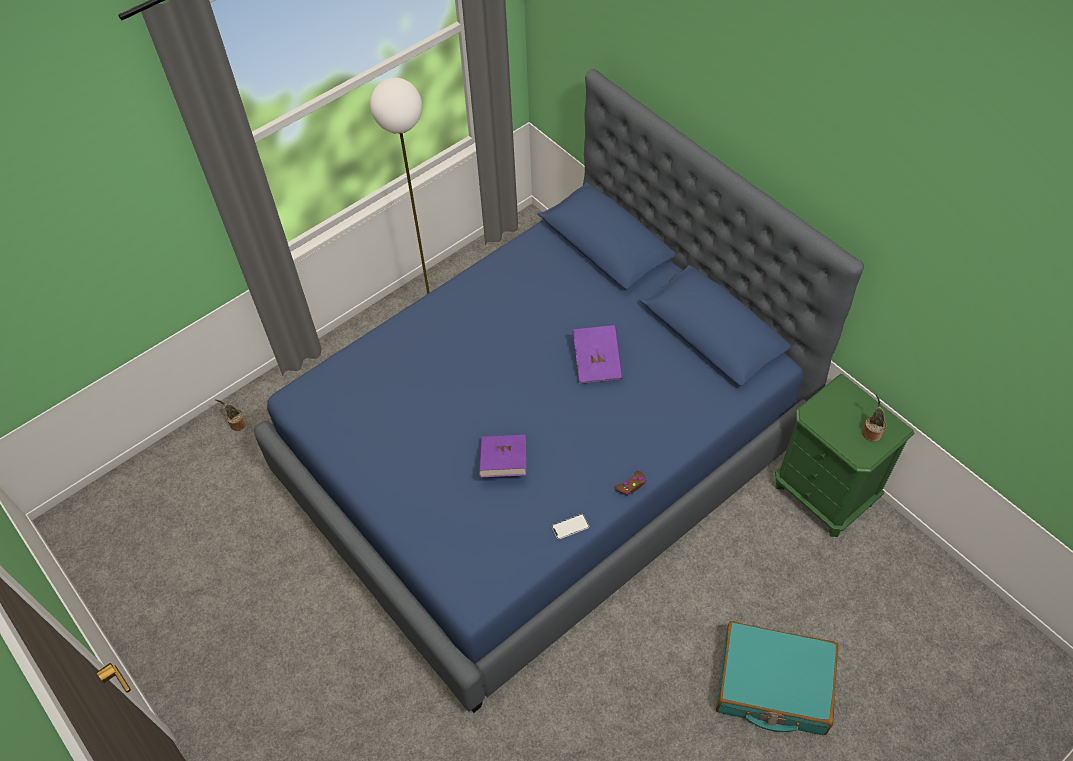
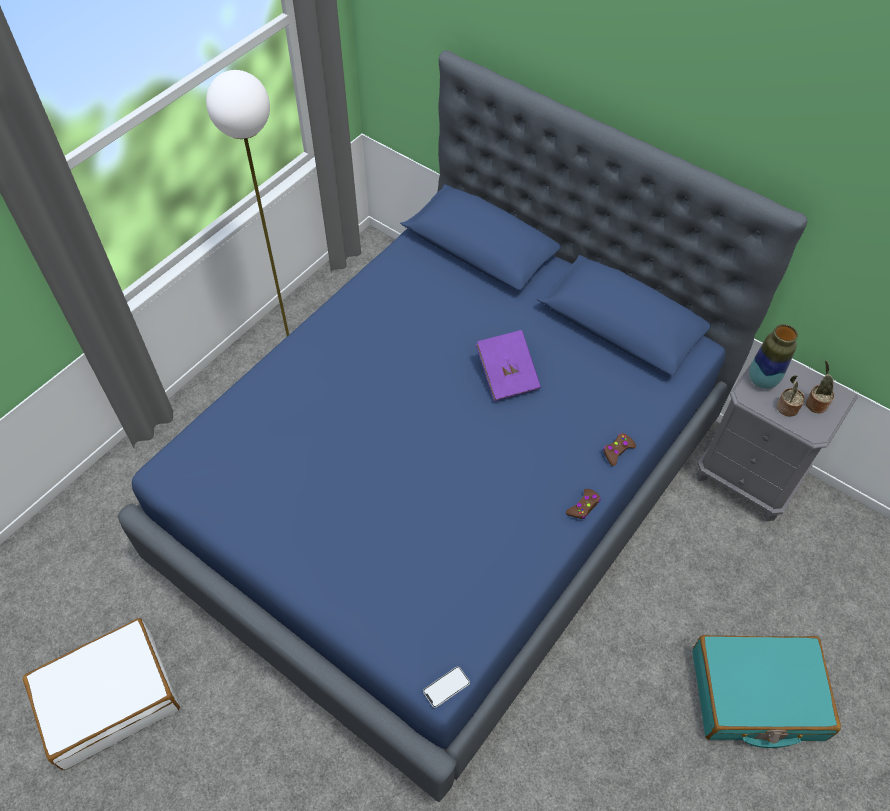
camera: 15 degrees left, 0 degrees up
(224, 578) = (109, 698): none -> white suitcase
(237, 424) = (90, 511): potted plant -> potted plant (785, 408)
(503, 463) = (432, 507): purple book -> none
(570, 527) = (528, 567): phone -> phone (446, 687)
(674, 444) = (617, 451): none -> brown game controller
(824, 494) = (747, 477): green nightstand -> grey nightstand
(828, 403) = (762, 380): none -> vase

